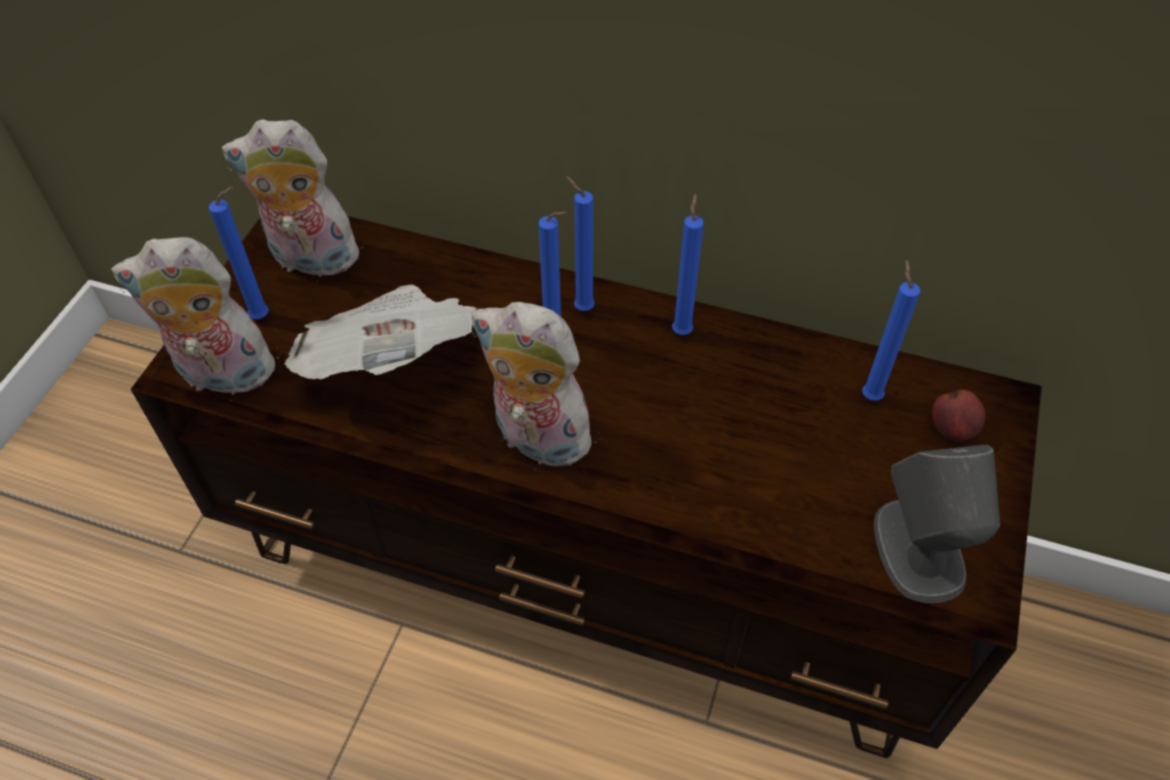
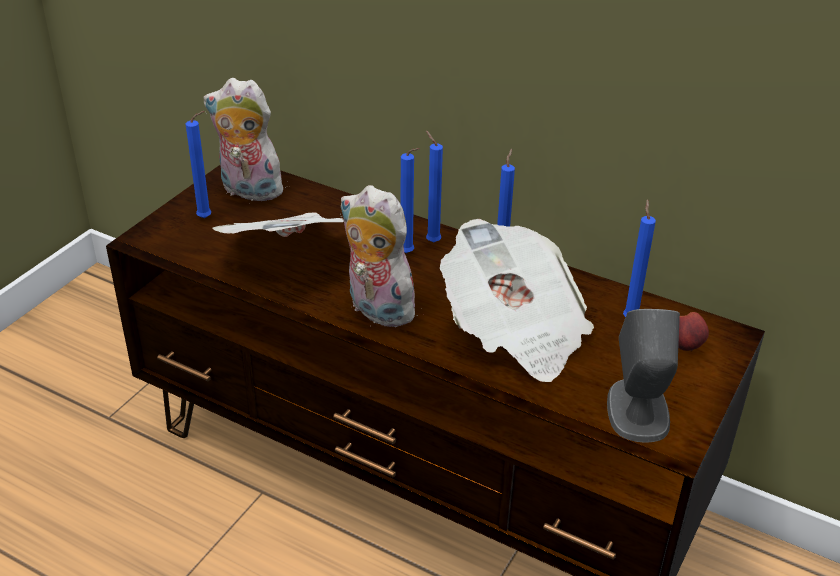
camera: 10 degrees right, 15 degrees down
(222, 375) = (169, 246): plush toy -> none
(729, 444) = (515, 331): none -> newspaper

